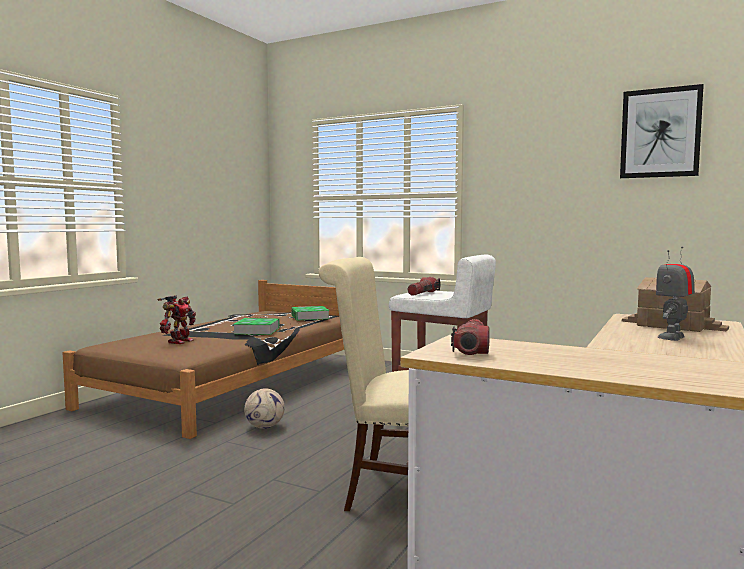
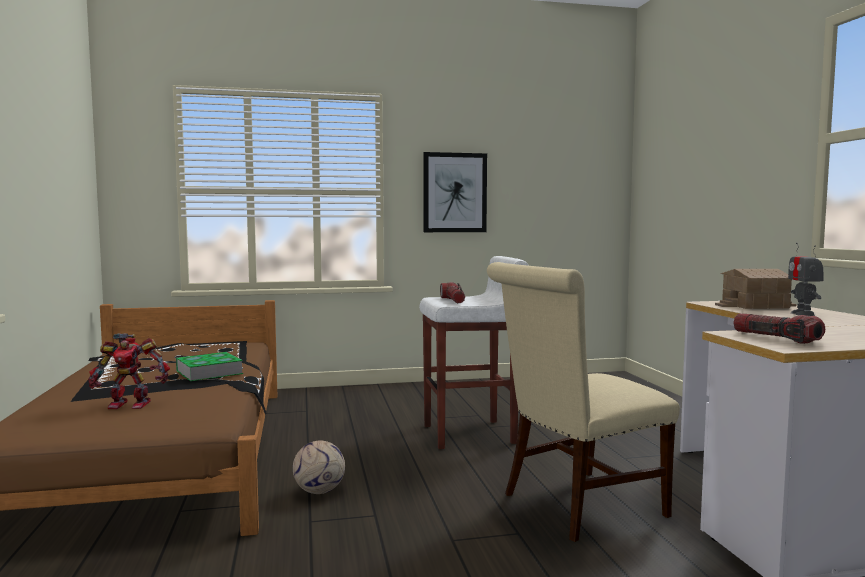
camera: 40 degrees left, 0 degrees up
(179, 341) = (130, 404): toy robot -> toy robot turned 105 degrees clockwise
(310, 317) = (222, 346): book -> none
(660, 133) = (564, 144): picture -> picture (454, 192)

